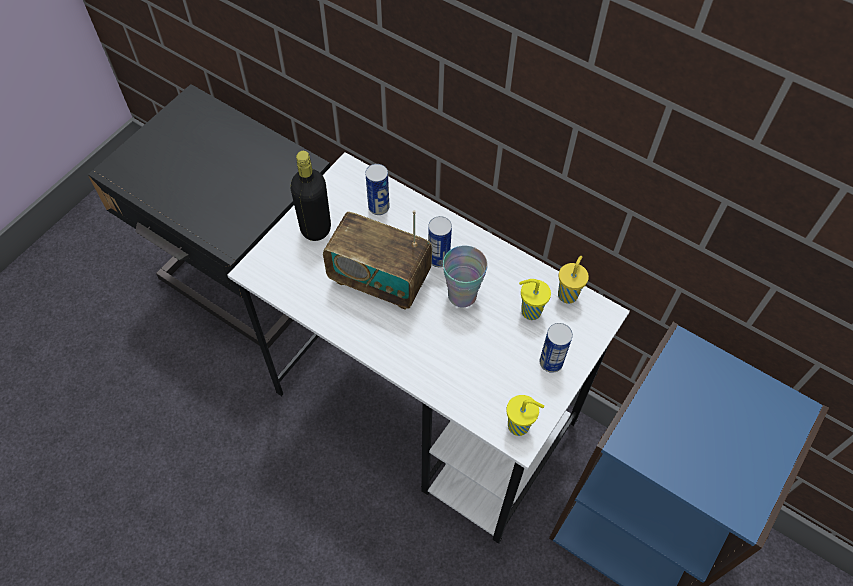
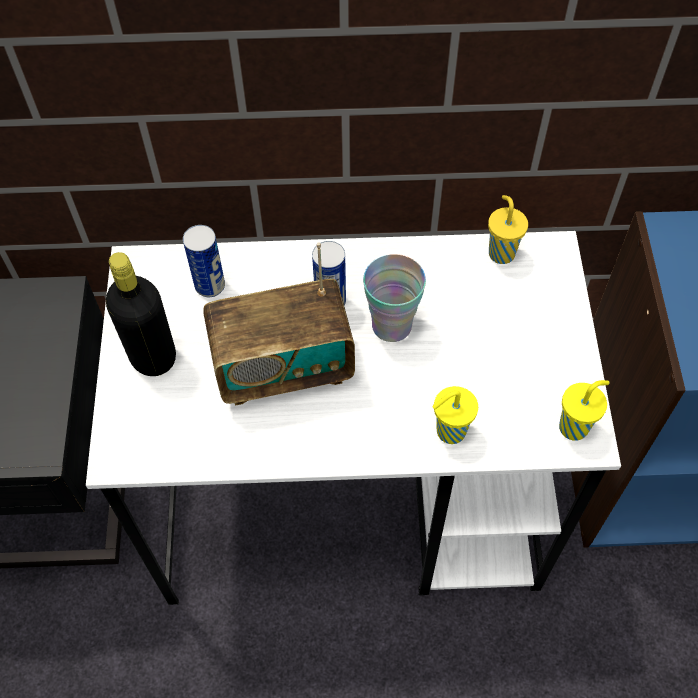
camera: 35 degrees left, 0 degrees up
(529, 311) = (478, 296): yellow cup -> yellow cup (449, 432)
(551, 362) = (547, 336): can -> none

